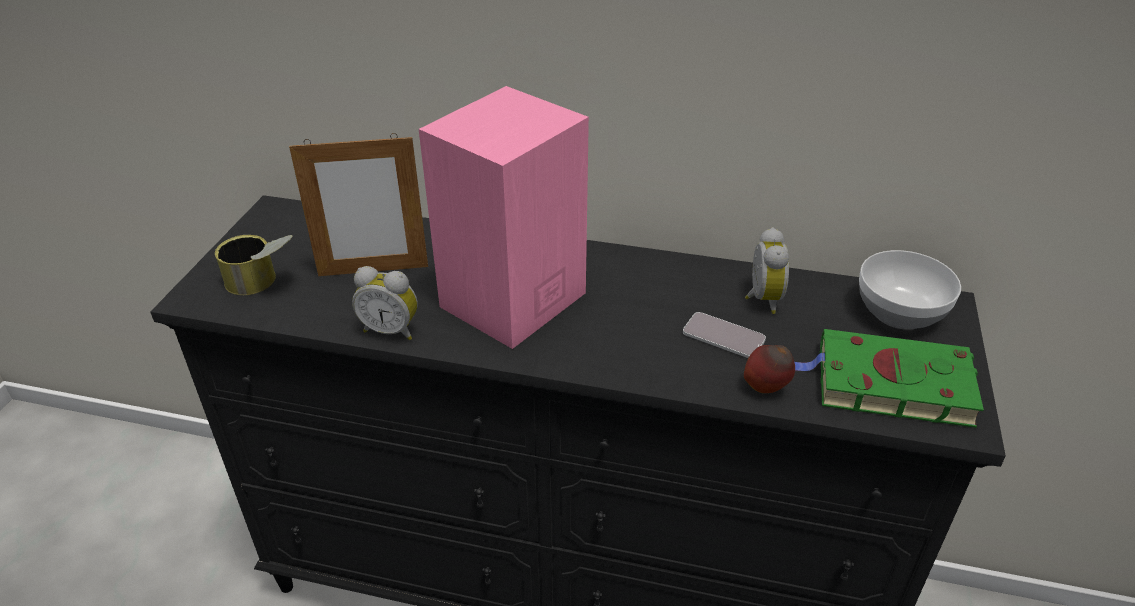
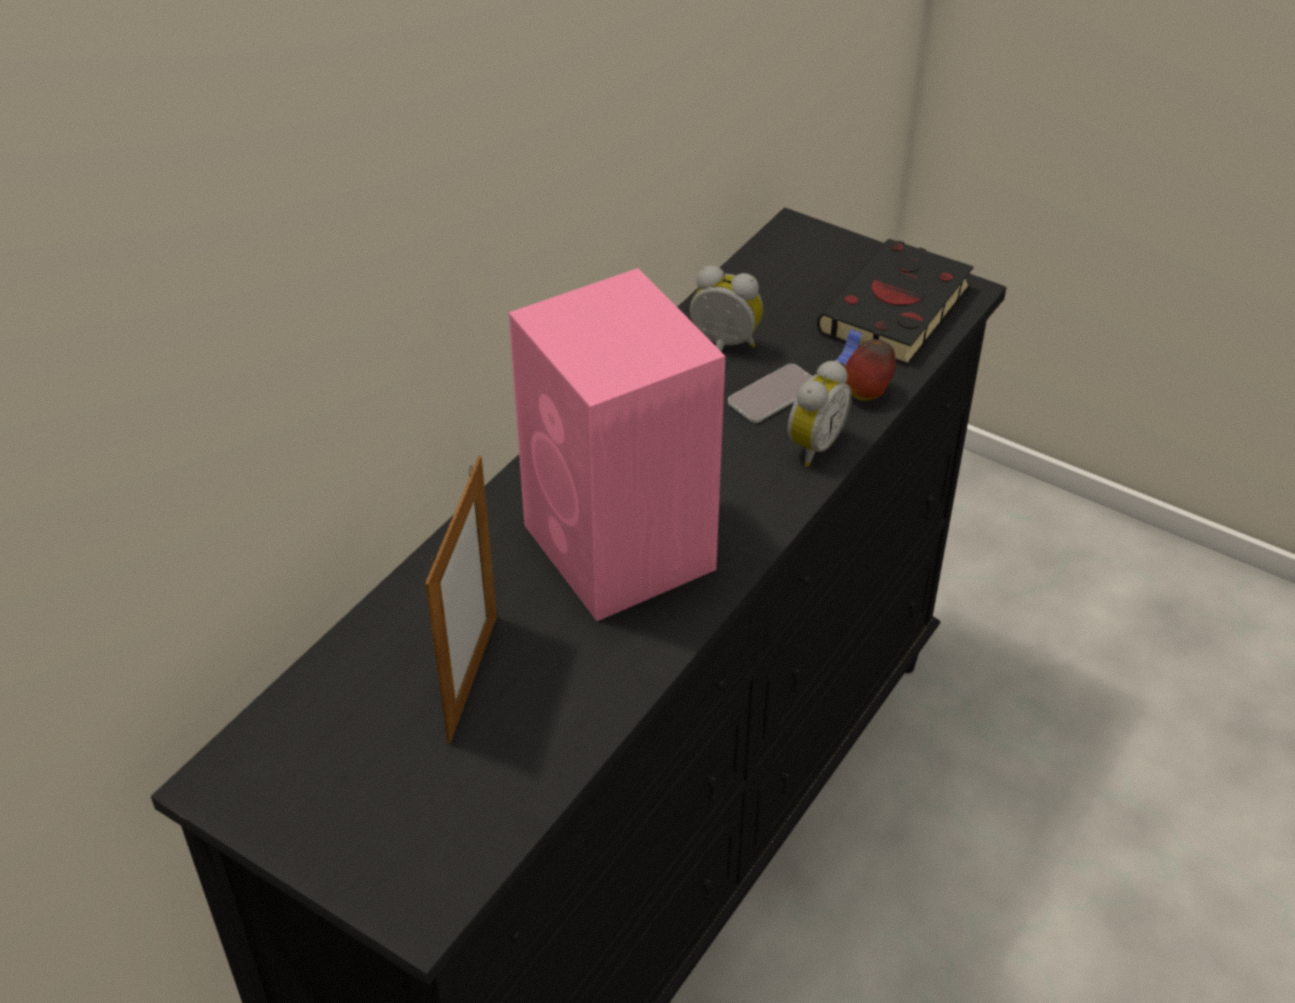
camera: 70 degrees left, 5 degrees up
(263, 283) = (432, 814): can -> none
(391, 330) = (622, 678): alarm clock -> alarm clock (812, 445)
(888, 384) = (893, 313): green book -> black book
(899, 311) = (790, 263): bowl -> none

